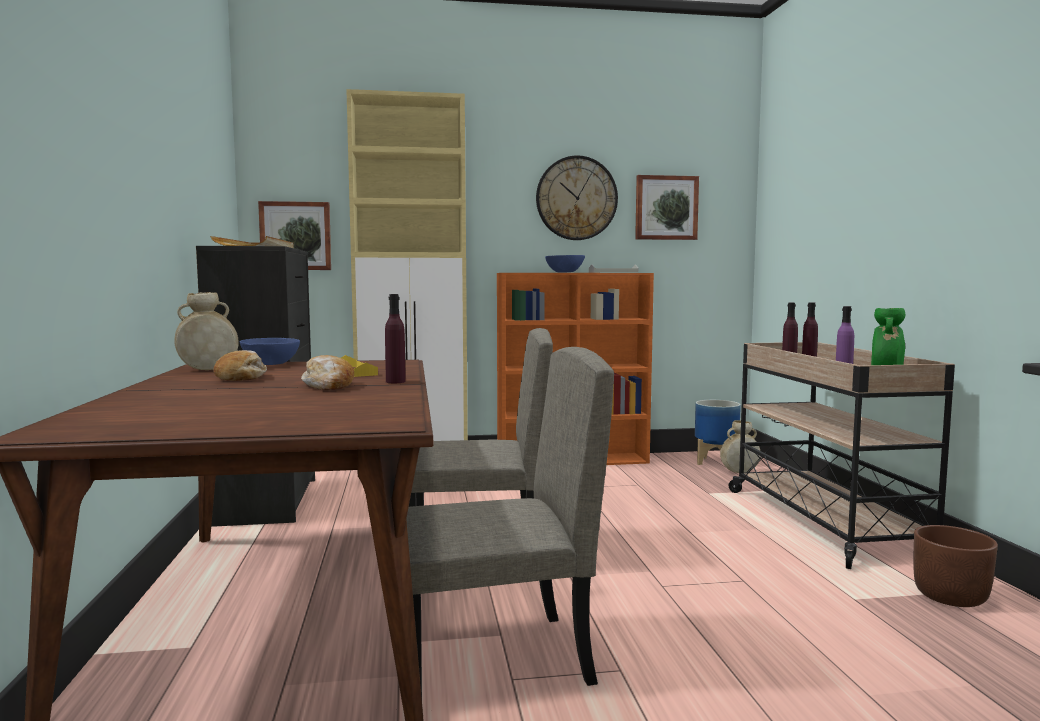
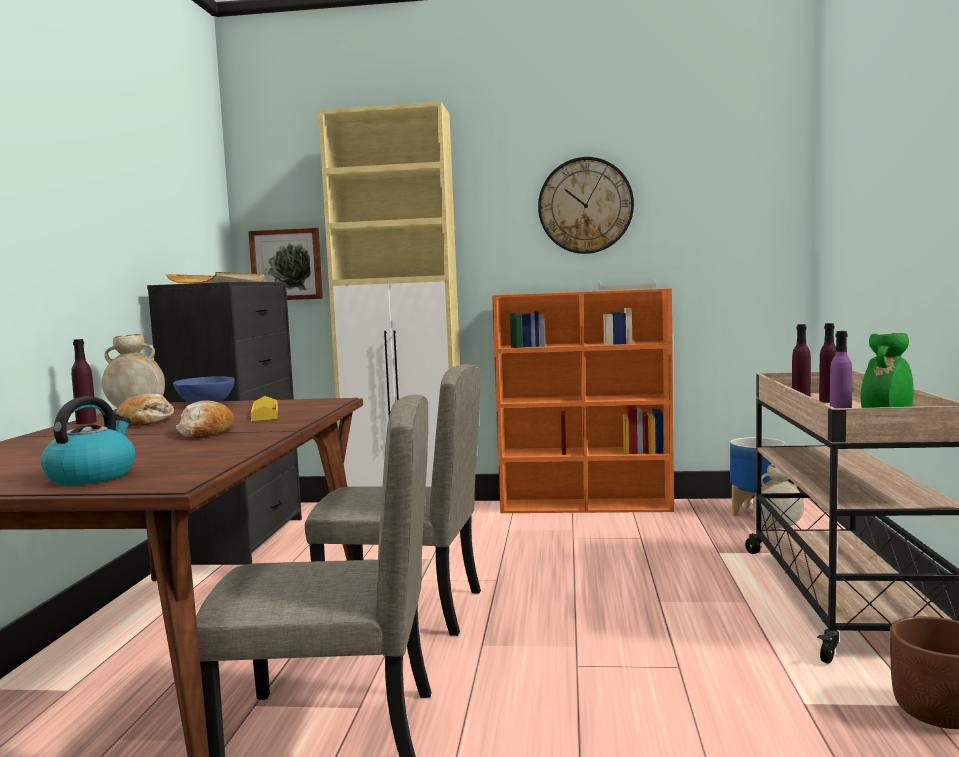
camera: 15 degrees right, 0 degrees up
(294, 420) = (92, 476): none -> kettle
(395, 382) = (277, 428): purple bottle -> purple bottle (86, 422)
(564, 272) = (568, 291): blue bowl -> none
(666, 208) = (695, 210): picture -> none

